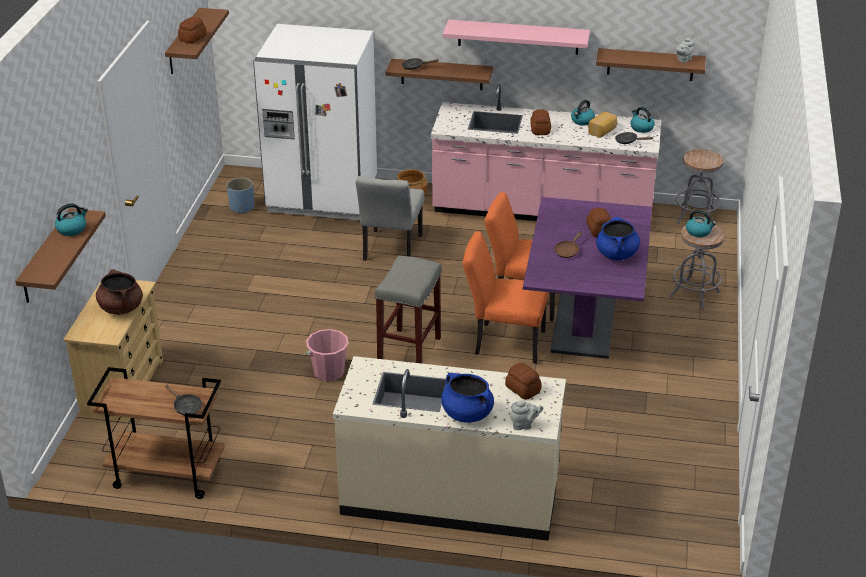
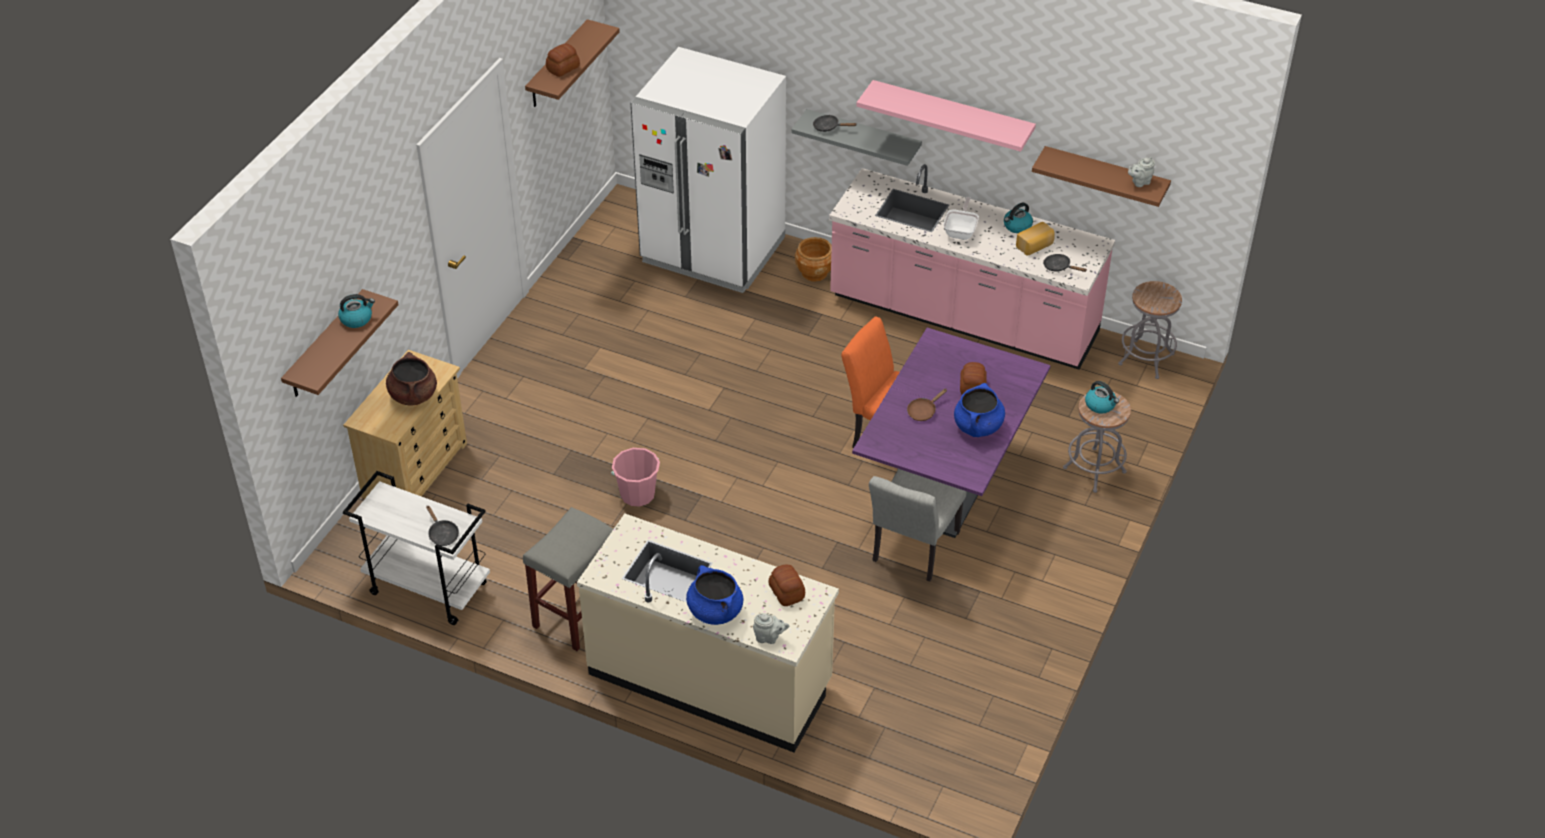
camera: 15 degrees right, 10 degrees up
(165, 475) = (427, 589): brown cart -> white cart
(242, 207) = (616, 250): blue planter -> none
(390, 251) = (764, 342): grey chair -> grey chair (912, 551)
(409, 351) = (735, 484): grey stool -> grey stool (577, 616)
(441, 74) = (863, 137): brown shelf -> grey shelf
(503, 342) = (845, 492): orange chair -> none
(540, 129) = (961, 231): bread -> frying pan
(641, 128) = (1084, 249): kettle -> none

